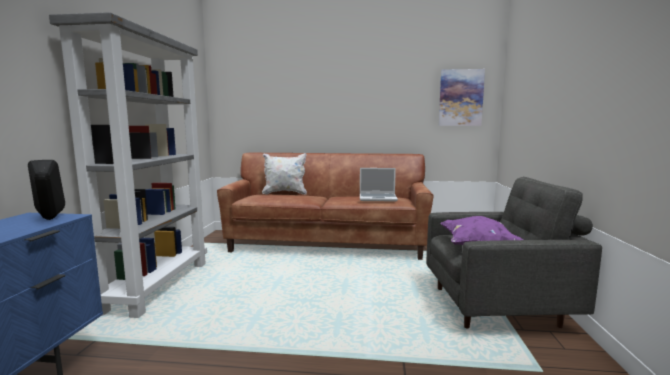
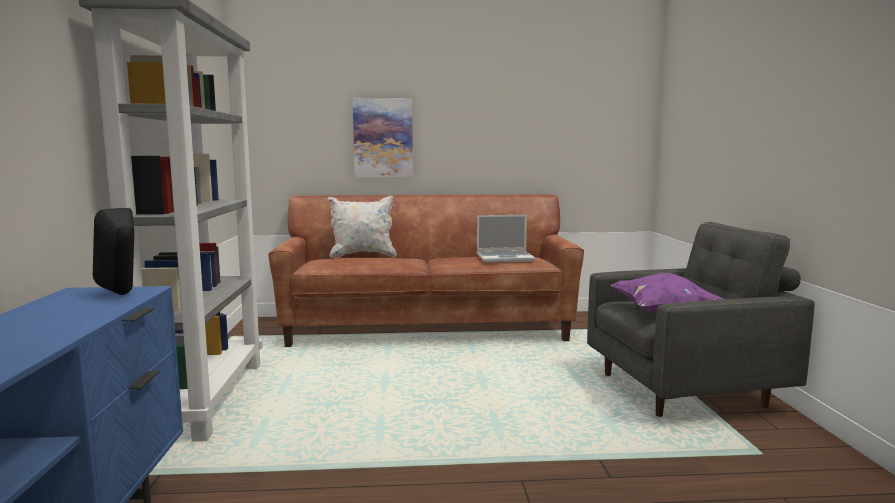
camera: 10 degrees left, 0 degrees up
(460, 98) = (605, 116): picture -> picture (383, 138)

